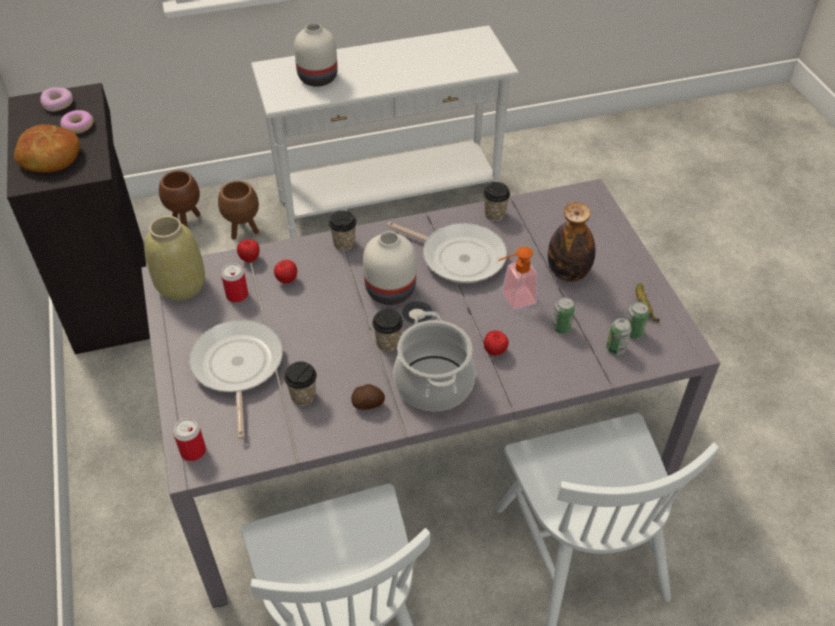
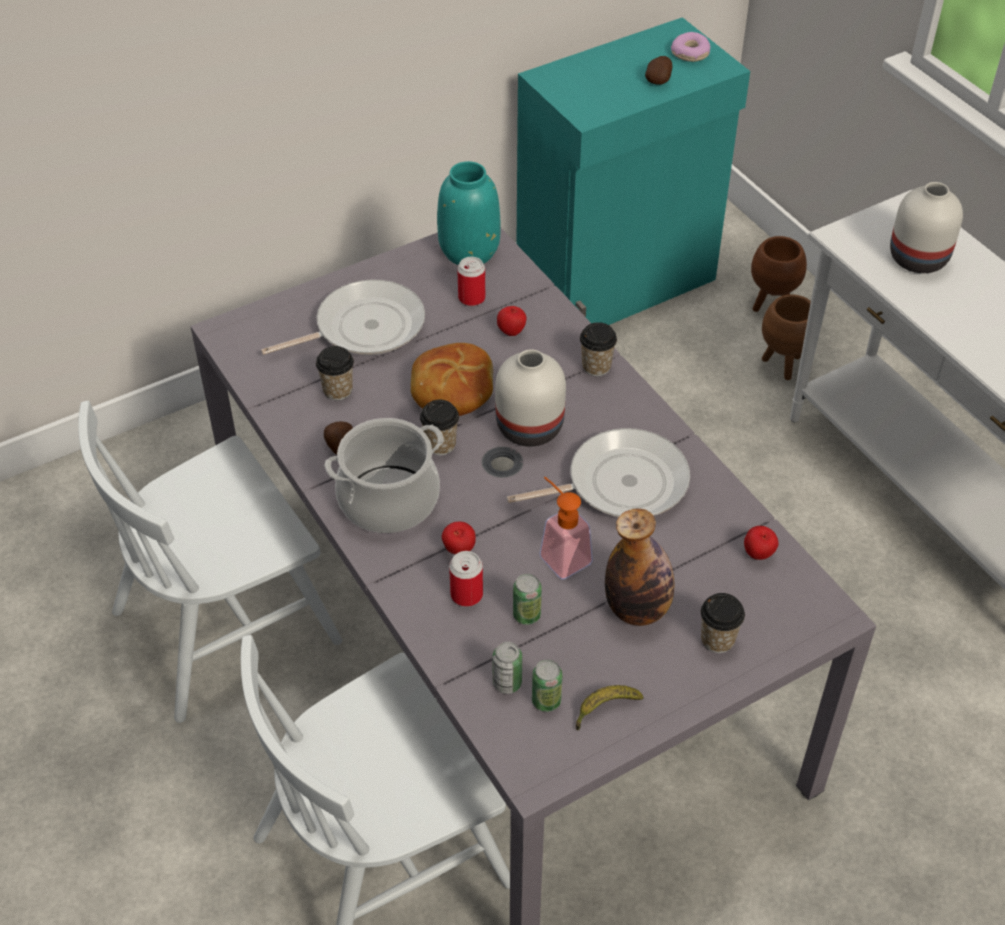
camera: 75 degrees right, 0 degrees up
(49, 158) = (593, 79): bread -> bread (452, 390)
(78, 126) = (659, 80): donut -> potato
(113, 293) = (619, 284): black cabinet -> turquoise cabinet
(180, 286) = (468, 251): beige vase -> turquoise vase
(193, 451) = (244, 326): can -> can (466, 594)
(250, 259) = (534, 292): apple -> apple (758, 554)
(459, 257) = (620, 483): frying pan -> frying pan turned 120 degrees counterclockwise
(494, 214) = (724, 507): cup -> cup (717, 640)

